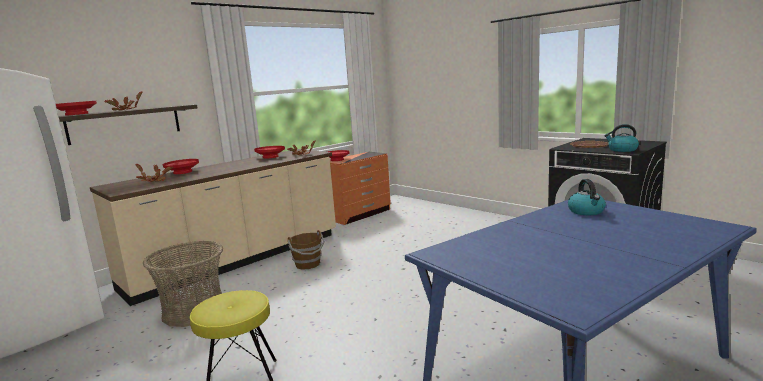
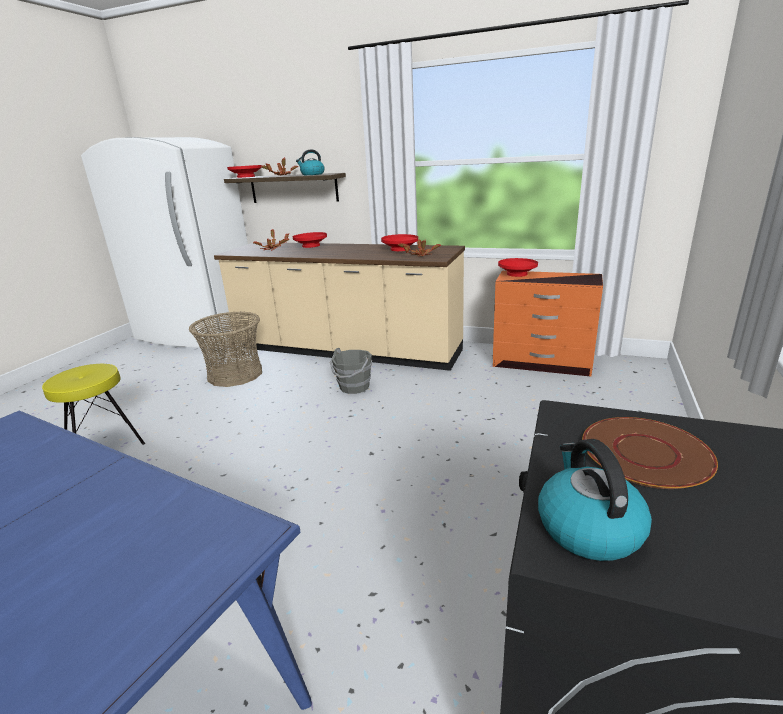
camera: 65 degrees right, 10 degrees up
(308, 264) = (354, 387): brown bucket -> grey bucket
(586, 211) = (145, 544): kettle -> kettle (312, 174)

